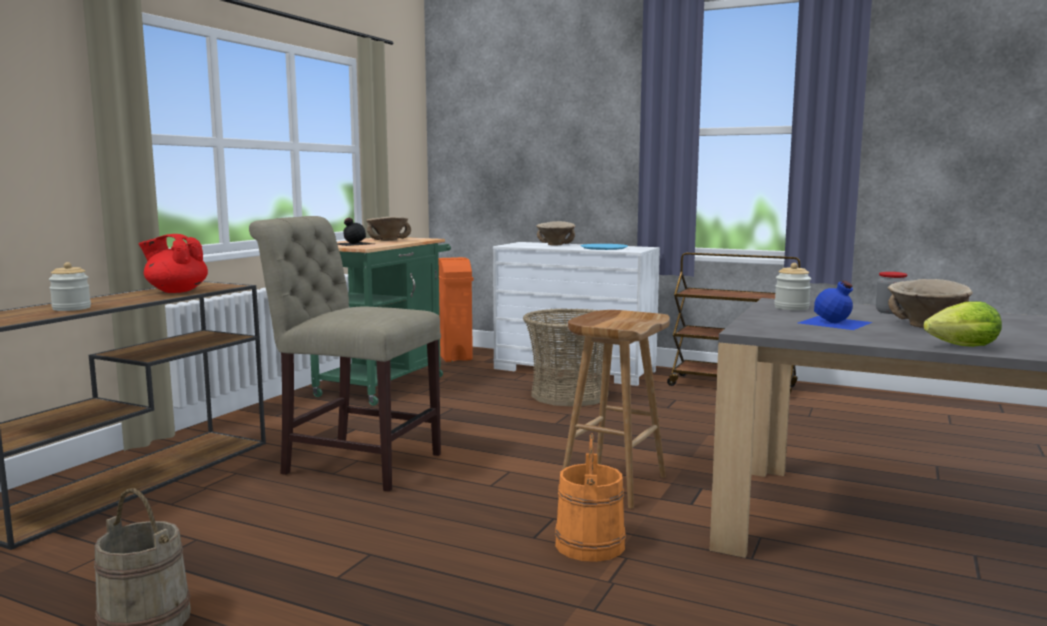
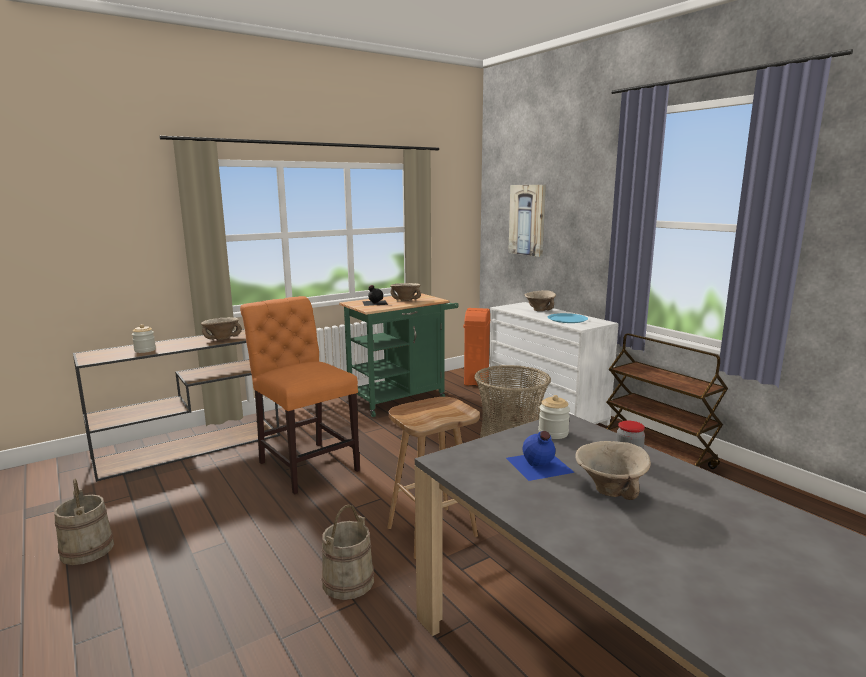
camera: 30 degrees right, 5 degrees up
(176, 291) = (221, 338): red teapot -> beige bowl
(355, 462) = (306, 464): beige chair -> orange chair
(507, 140) = (527, 220): none -> picture
(589, 544) = (348, 581): orange bucket -> beige bucket
(958, 347) = (561, 534): lettuce -> none

